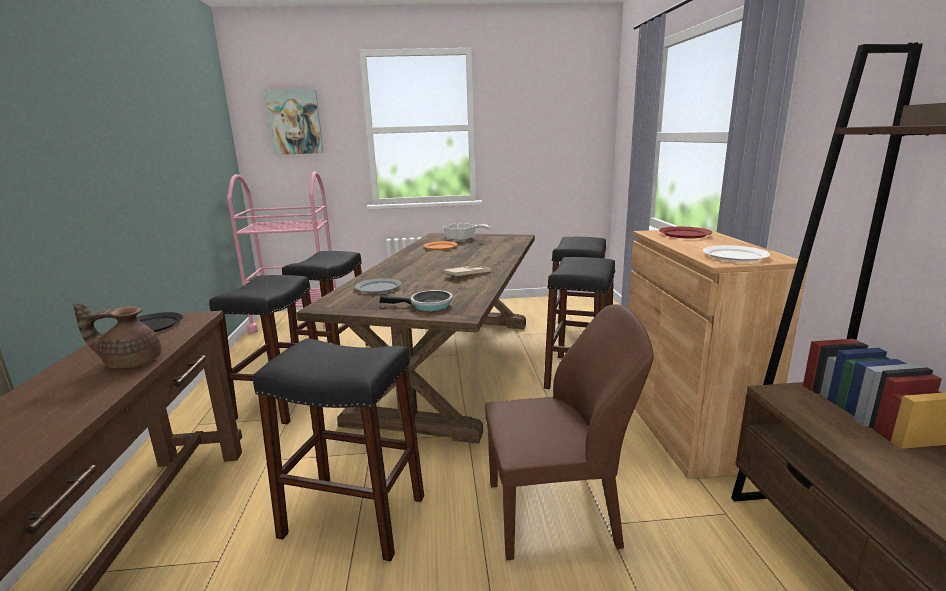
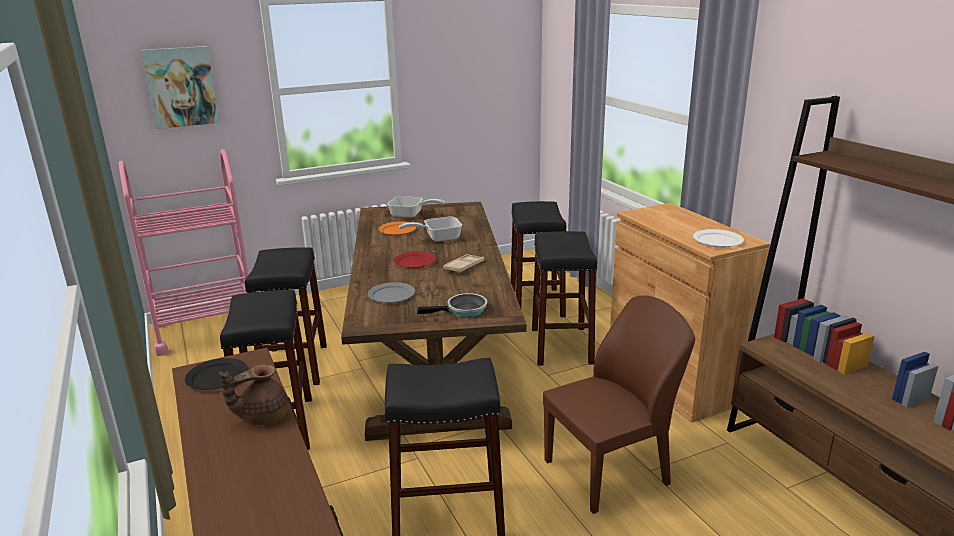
camera: 20 degrees left, 5 degrees up
(468, 254) = (438, 238): none -> frying pan
(685, 234) = (663, 214): red plate -> red plate (415, 262)

